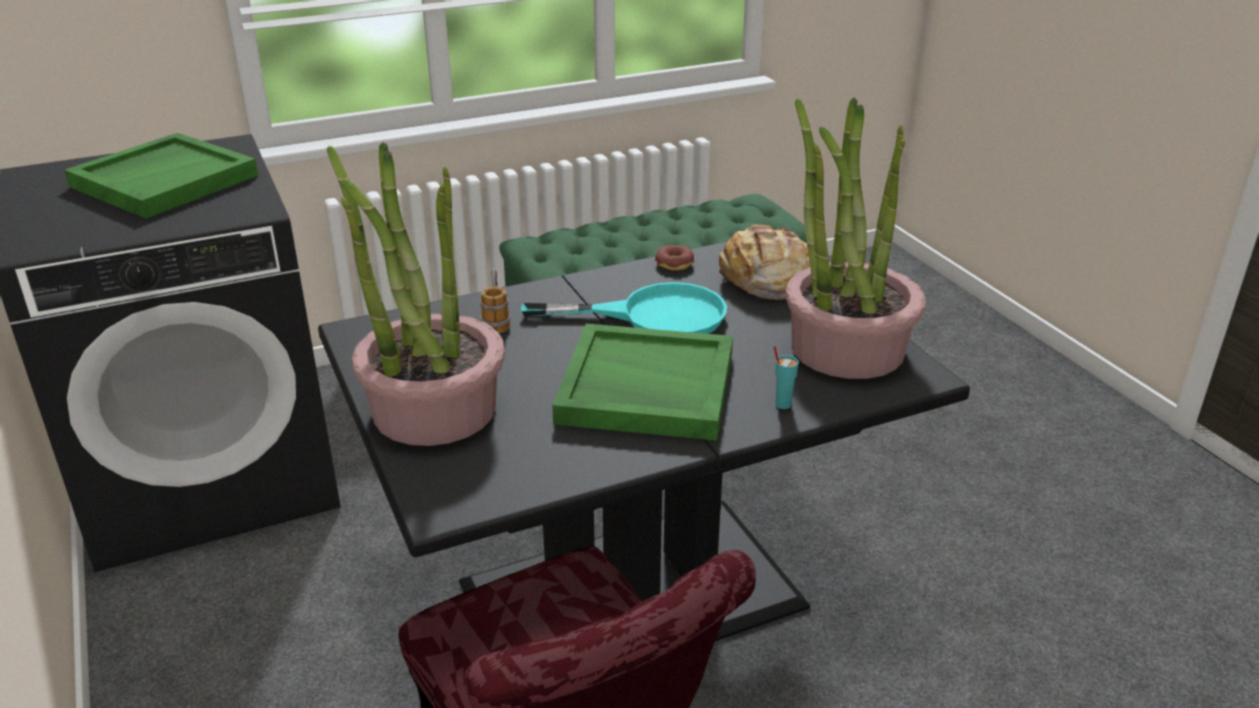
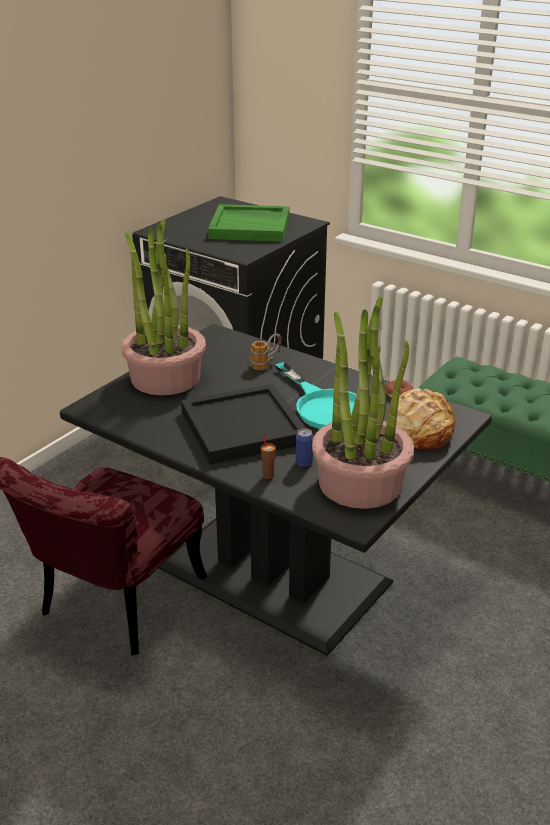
camera: 60 degrees right, 0 degrees up
(645, 388) = (242, 427): green tray -> black tray
(772, 370) = (304, 462): none -> can
(782, 404) = (268, 476): turquoise cup -> brown cup

